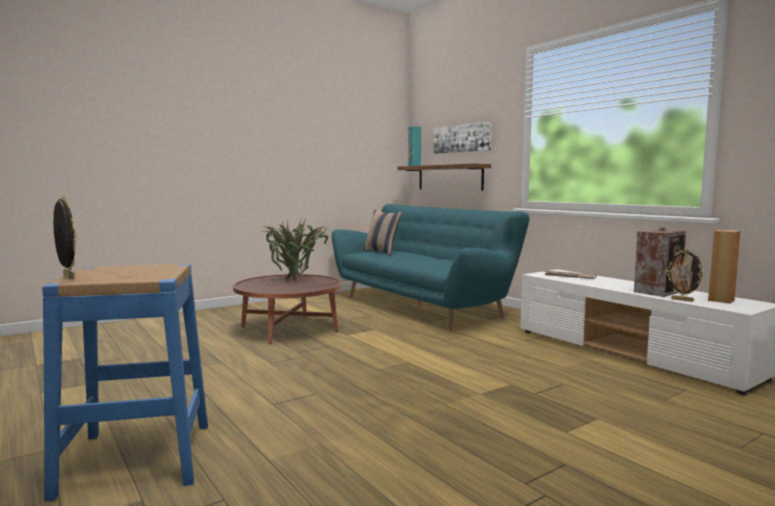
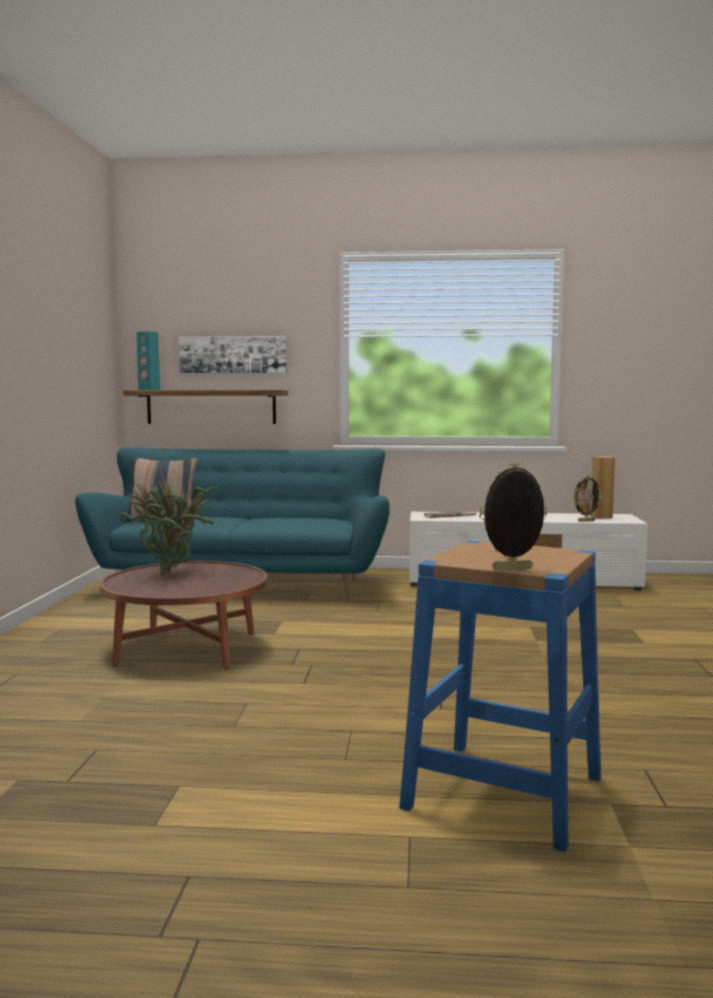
camera: 50 degrees left, 0 degrees up
(659, 291) = (550, 517): speaker -> none

